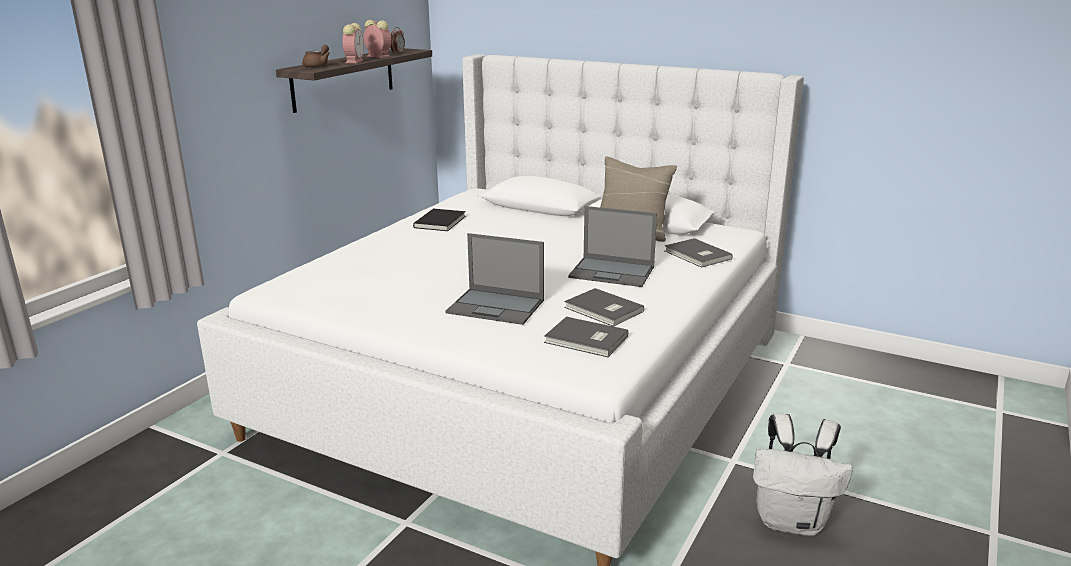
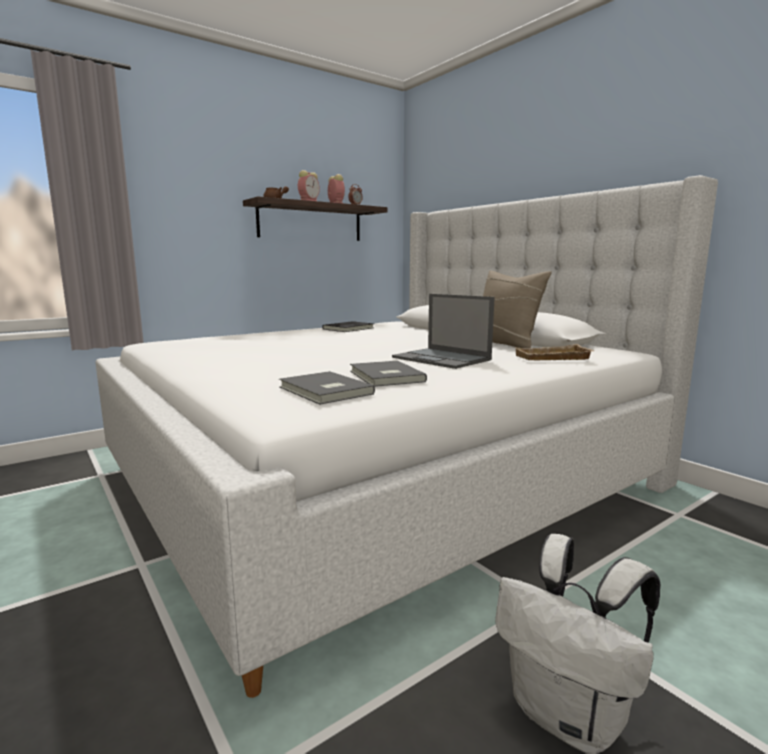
camera: 25 degrees right, 10 degrees down
(497, 306) = (290, 364): laptop -> none
(697, 255) = (552, 358): grey book -> beige tray

